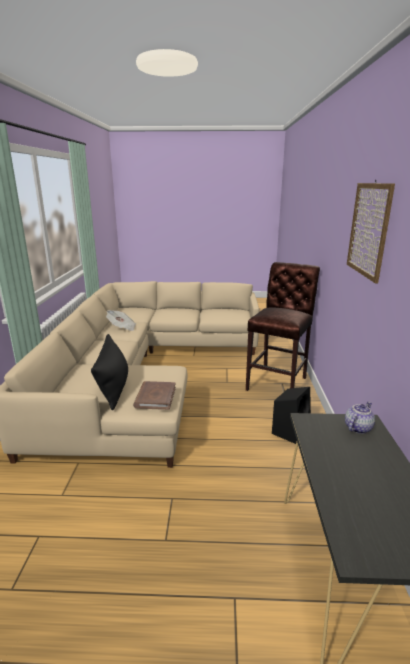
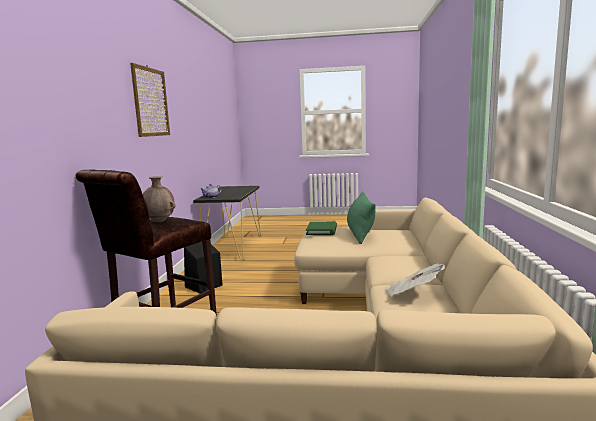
camera: 175 degrees left, 10 degrees down
(113, 387) = (360, 233): black pillow -> green pillow
(155, 397) = (322, 230): brown book -> green book
(279, 310) = (160, 221): none -> brown vase

